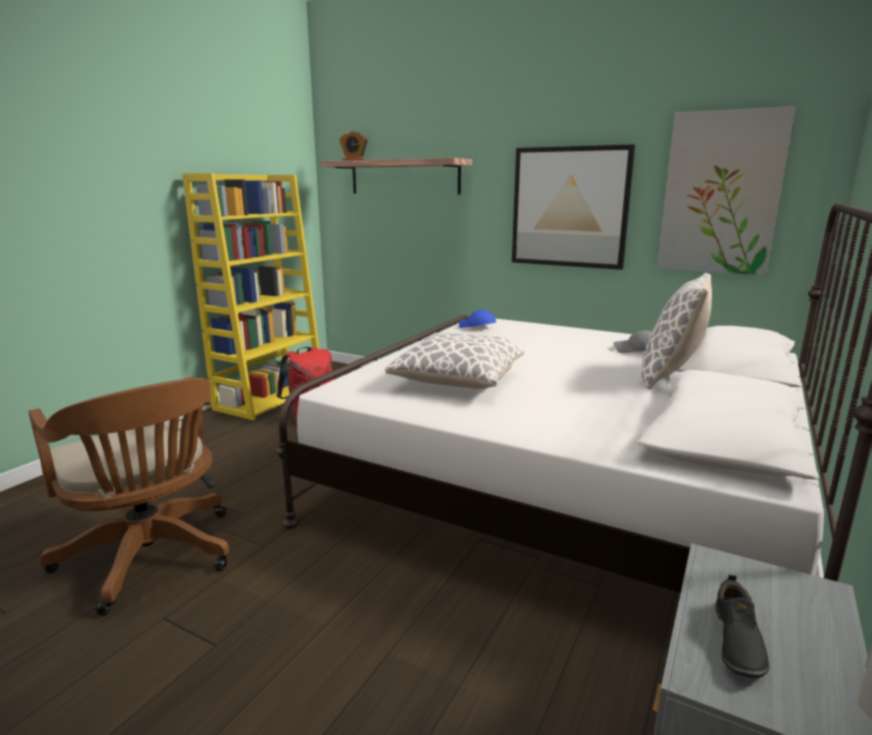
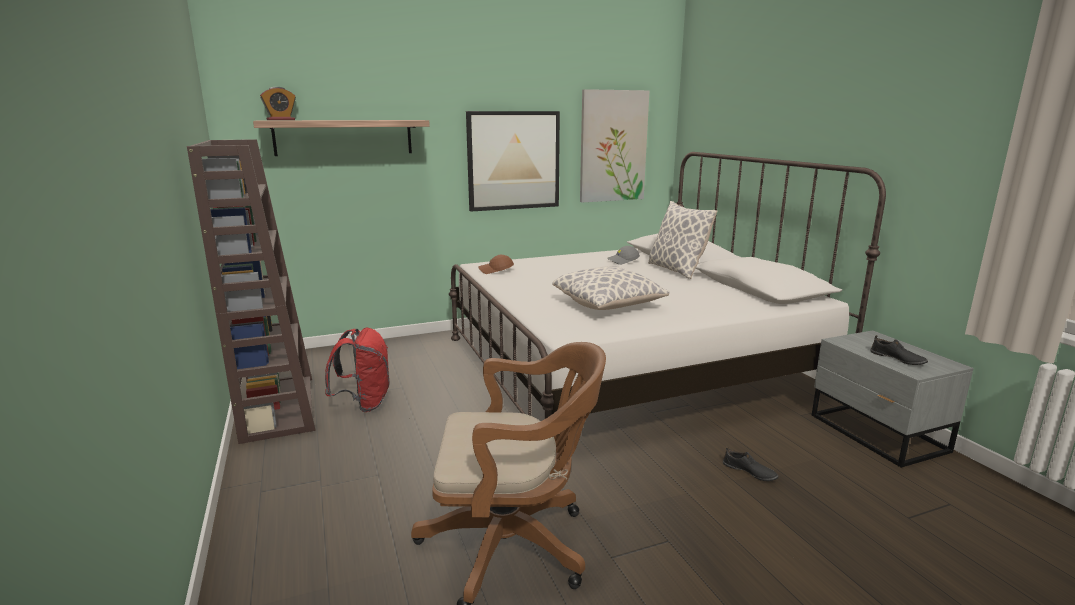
camera: 50 degrees left, 0 degrees up
(271, 397) = (277, 407): yellow bookcase -> brown bookcase
(422, 661) = (749, 472): none -> black shoe
(476, 327) = (496, 271): blue cap -> brown cap

